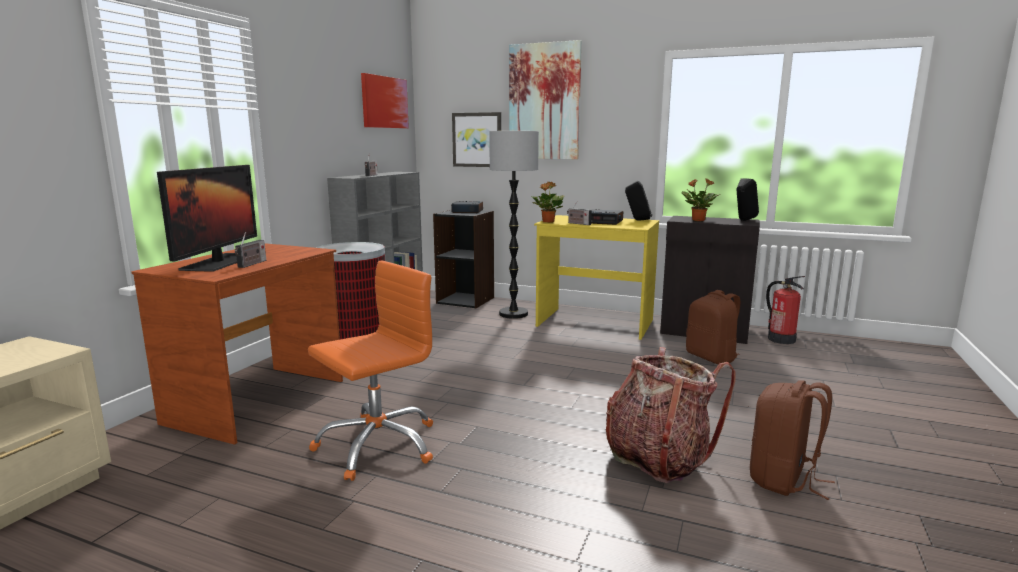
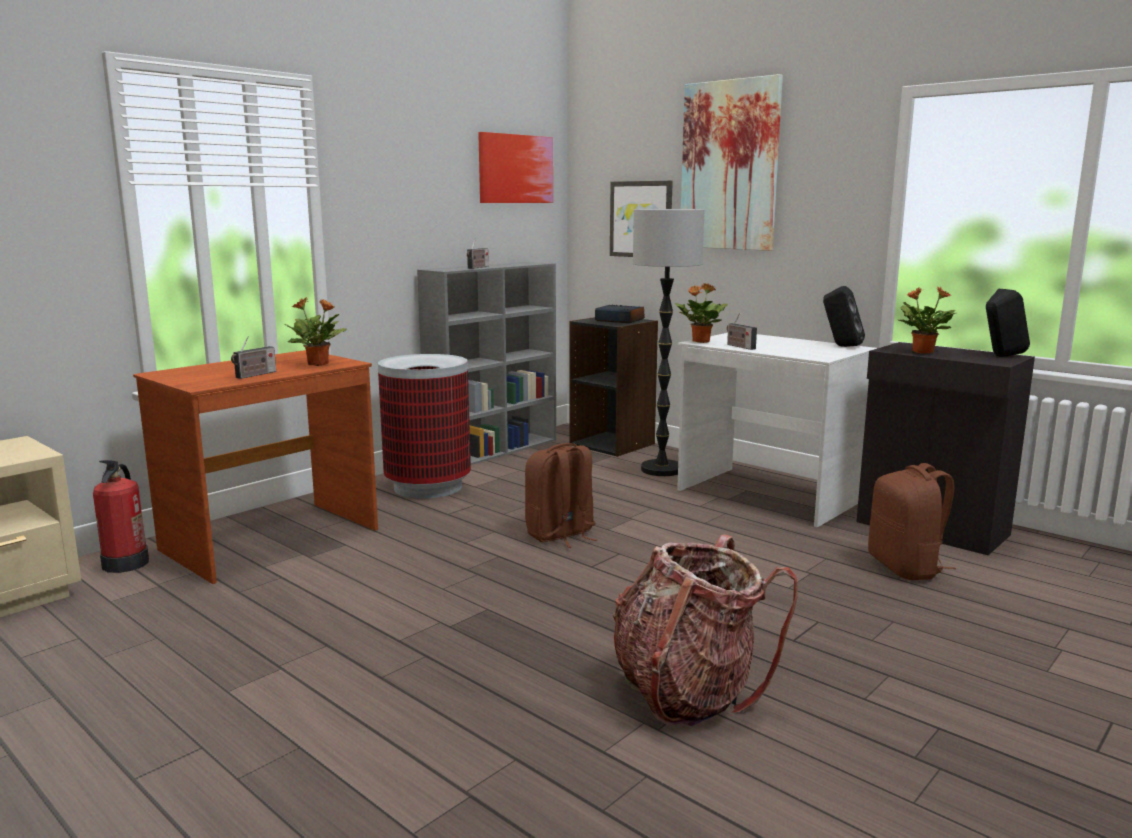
camera: 20 degrees right, 0 degrees up
(220, 262) = (227, 370): monitor -> none
(294, 253) = (319, 364): none -> potted plant
(377, 445) = (356, 611): orange office chair -> none
(594, 323) = (767, 495): yellow desk -> white desk
(604, 222) = (785, 346): alarm clock -> none
(781, 339) = (1057, 556): fire extinguisher -> fire extinguisher (126, 563)
(784, 480) = (848, 757): brown backpack -> brown backpack (561, 535)

